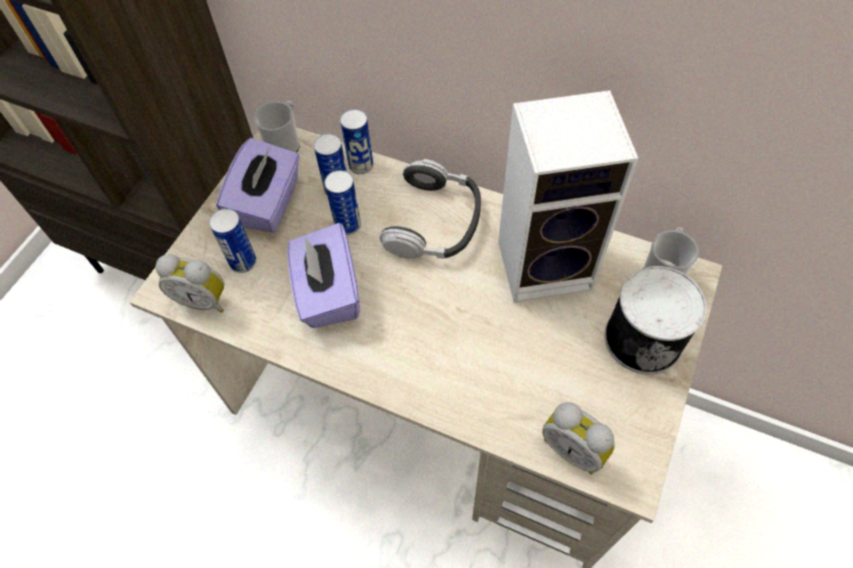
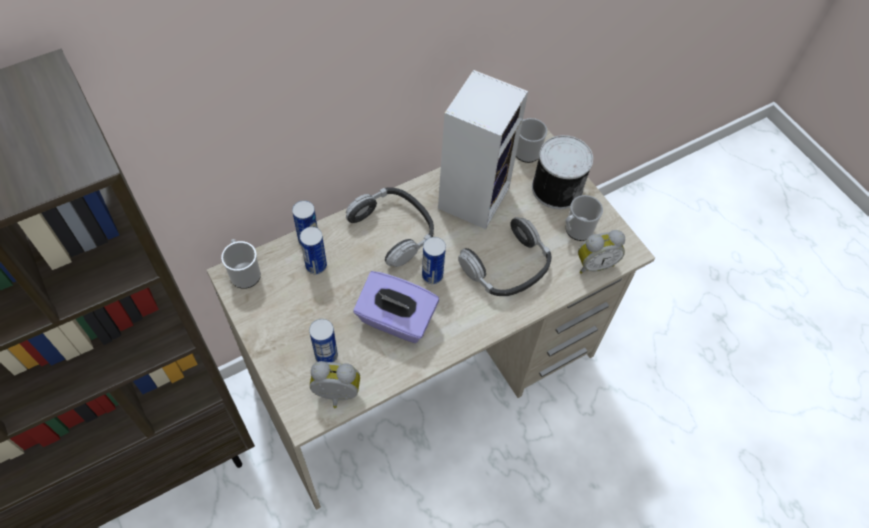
camera: 60 degrees left, 0 degrees up
(204, 299) = (336, 396): alarm clock -> alarm clock turned 135 degrees counterclockwise
(268, 204) = (289, 313): purple tissue box -> none
(348, 225) = (352, 277): can -> can (432, 275)
(483, 355) = (507, 266): none -> headphones
(603, 398) = (576, 230): none -> mug

